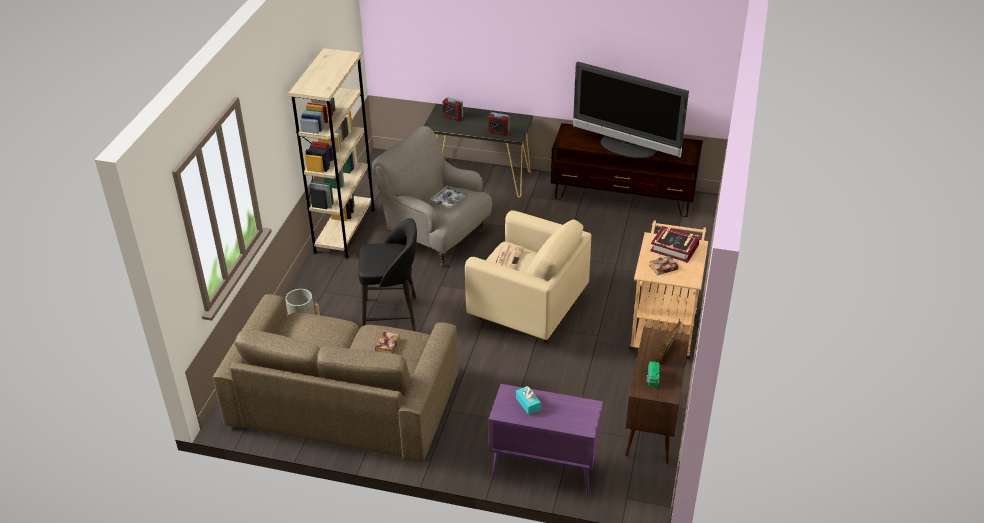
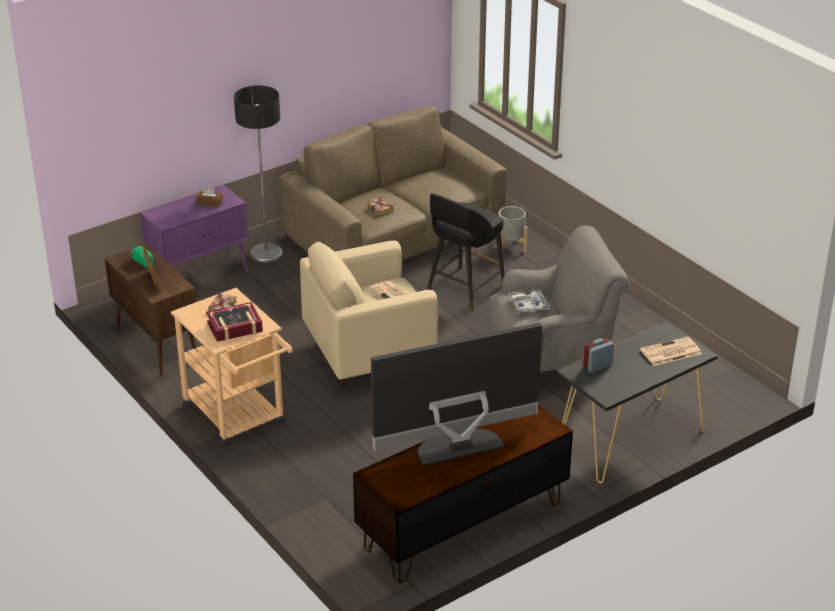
camera: 130 degrees right, 5 degrees down
(345, 230) = (629, 316): beige bookcase -> none
(453, 116) = (670, 352): alarm clock -> newspaper
(462, 455) = (266, 253): none -> floor lamp
(528, 404) = (209, 203): turquoise tissue box -> brown tissue box

